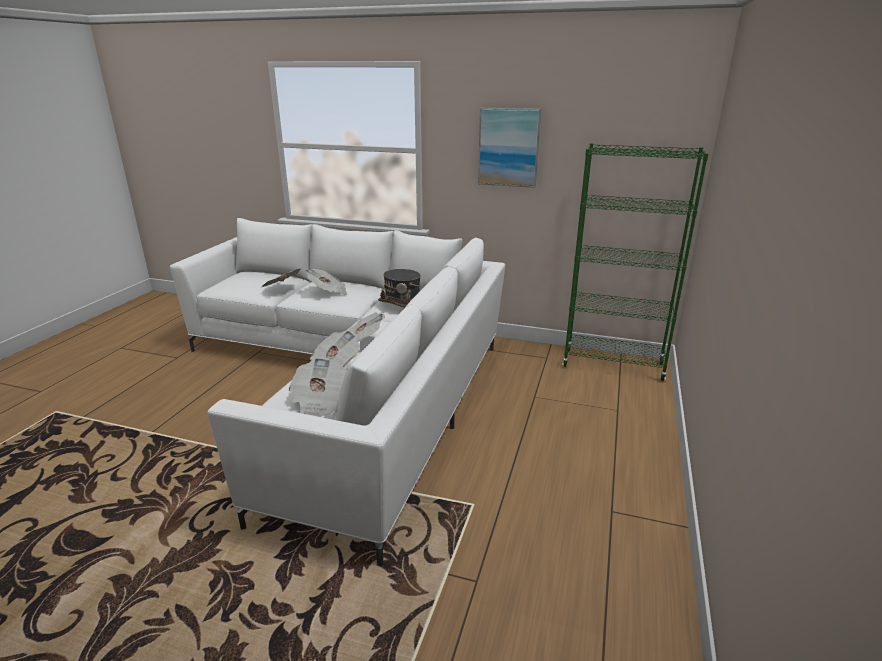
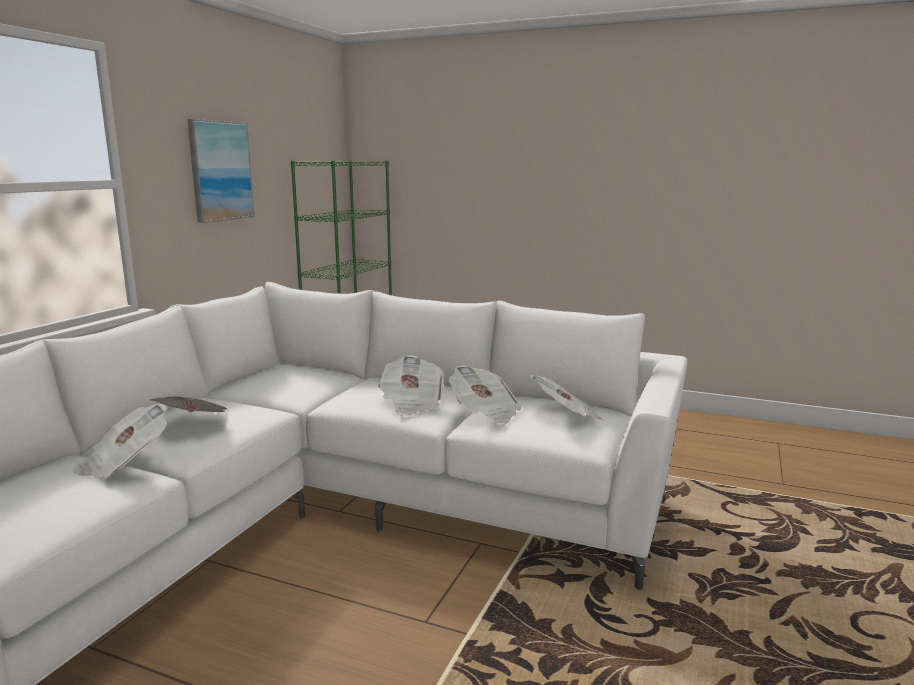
camera: 85 degrees left, 10 degrees down
(403, 303) = (291, 381): grey hat -> none

